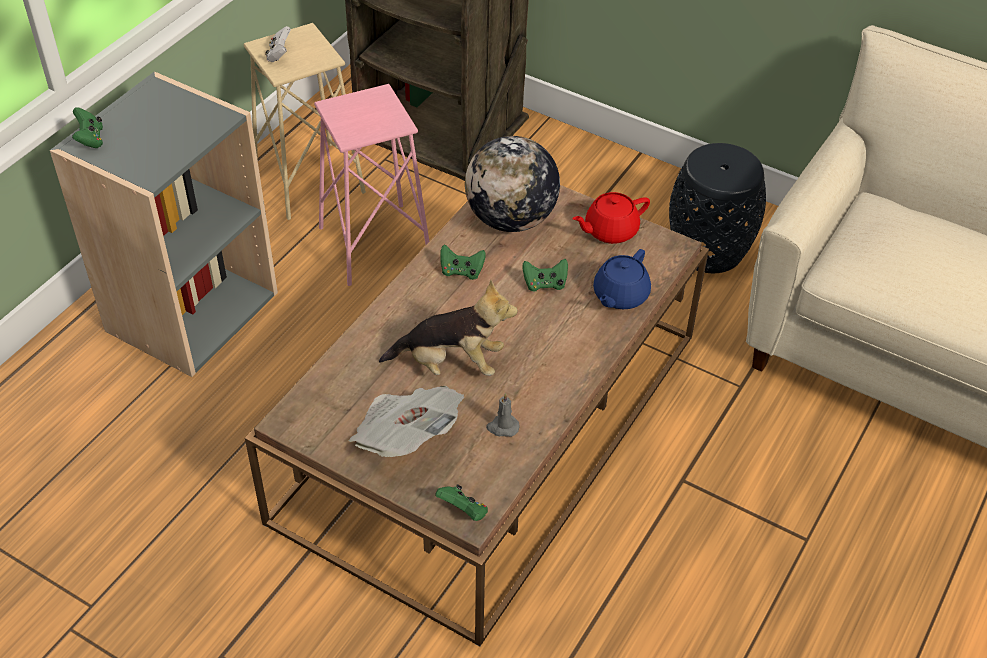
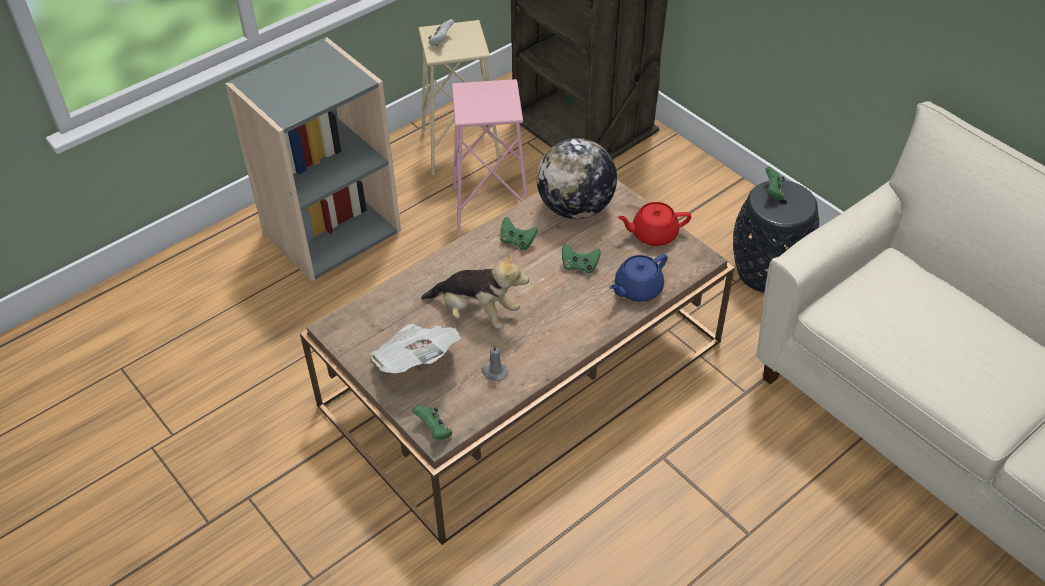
camera: 20 degrees right, 0 degrees up
(90, 139) = (257, 80): green game controller -> green game controller (773, 192)

